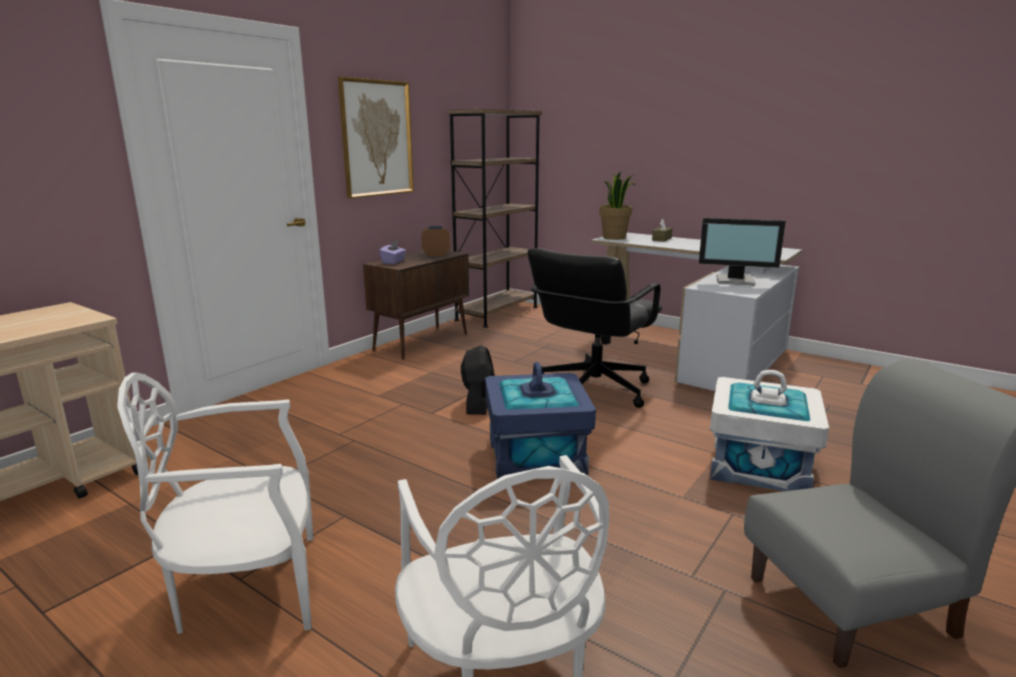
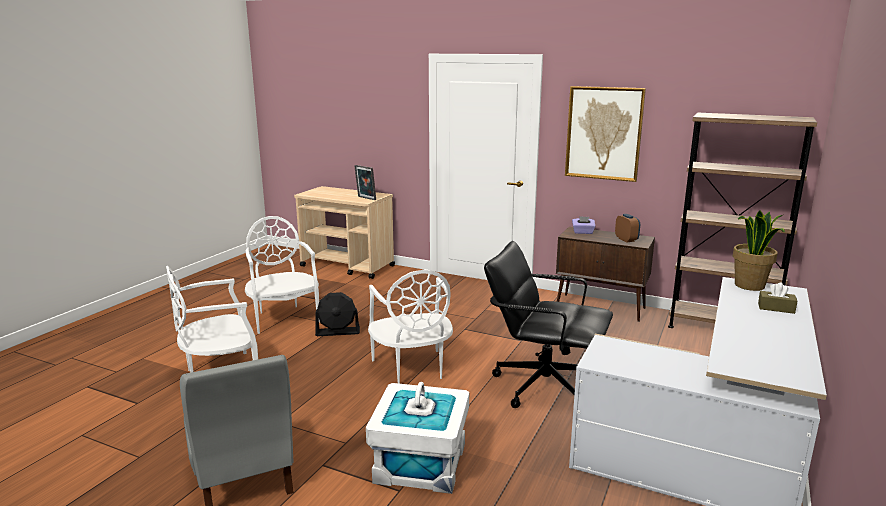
camera: 80 degrees right, 0 degrees up
(64, 318) = (365, 198): none -> picture frame
(479, 402) = (490, 342): black fan -> black fan (338, 332)
(537, 456) = (412, 368): blue storage box -> white chair
(736, 281) = (656, 362): monitor -> none

